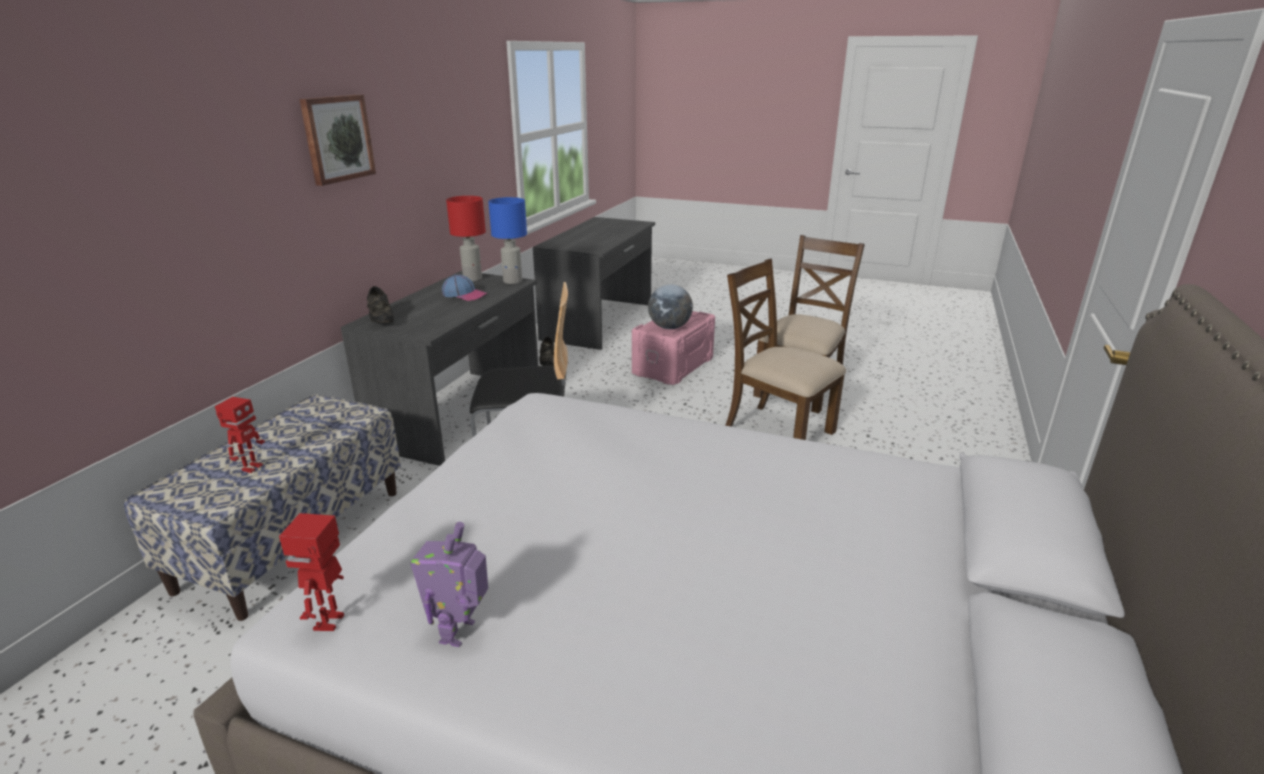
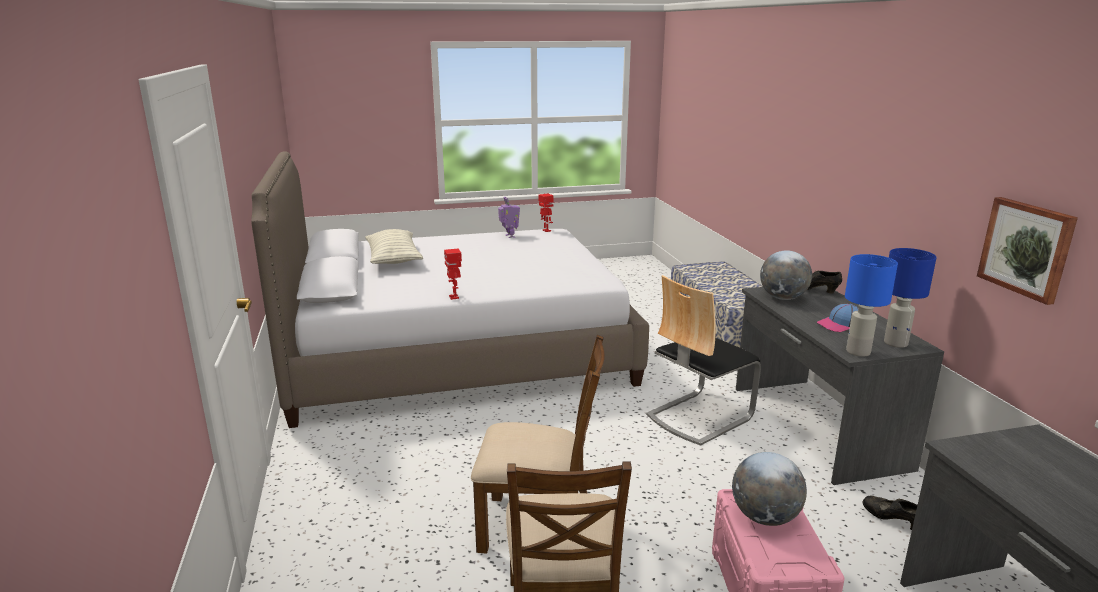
camera: 145 degrees right, 5 degrees down
(251, 468) = (712, 277): toy robot -> toy robot (454, 297)
(337, 138) = (871, 149): picture -> picture (1026, 248)
(431, 322) = (782, 298): none -> globe
(472, 279) = (896, 343): red table lamp -> blue table lamp
(860, 623) = (393, 259): none -> pillow

